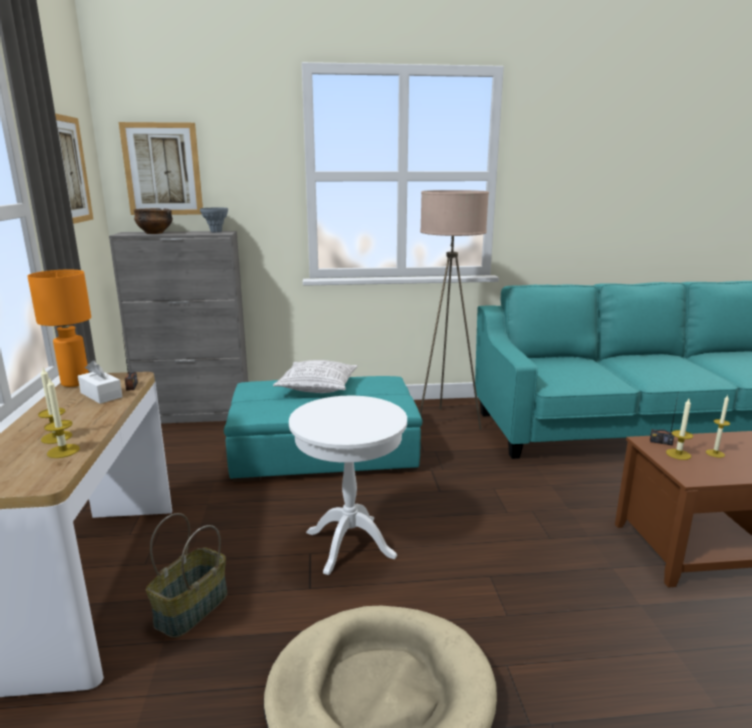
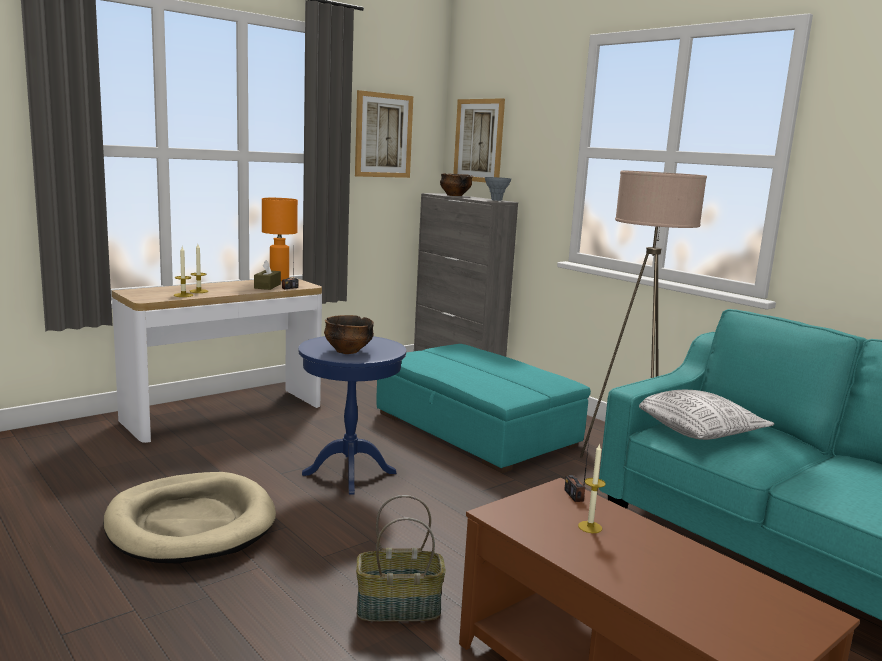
camera: 55 degrees right, 5 degrees down
(101, 395) = (267, 286): white tissue box -> brown tissue box
(192, 610) = (225, 445): basket -> basket (397, 609)
(318, 387) = (492, 363): pillow -> pillow (697, 430)
(350, 544) = (349, 473): white side table -> blue side table
(360, 422) = (348, 351): none -> bowl
(678, 454) = (552, 505): candle -> none

